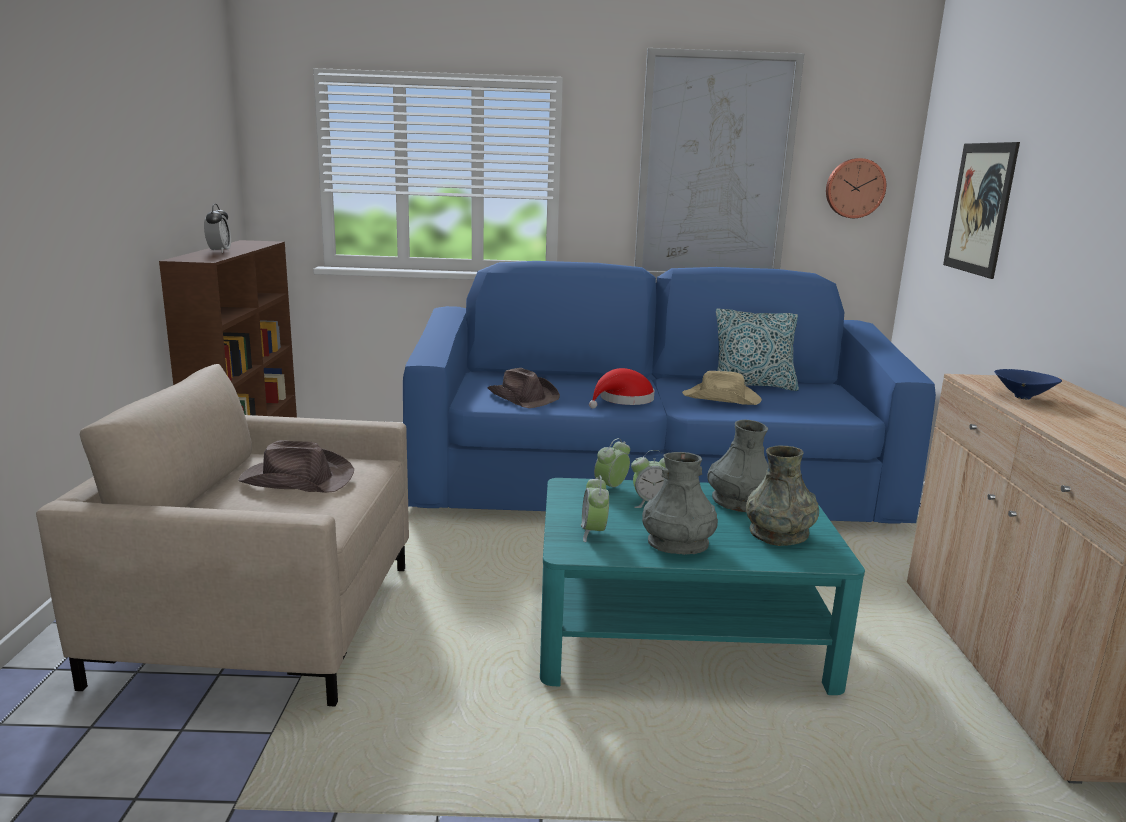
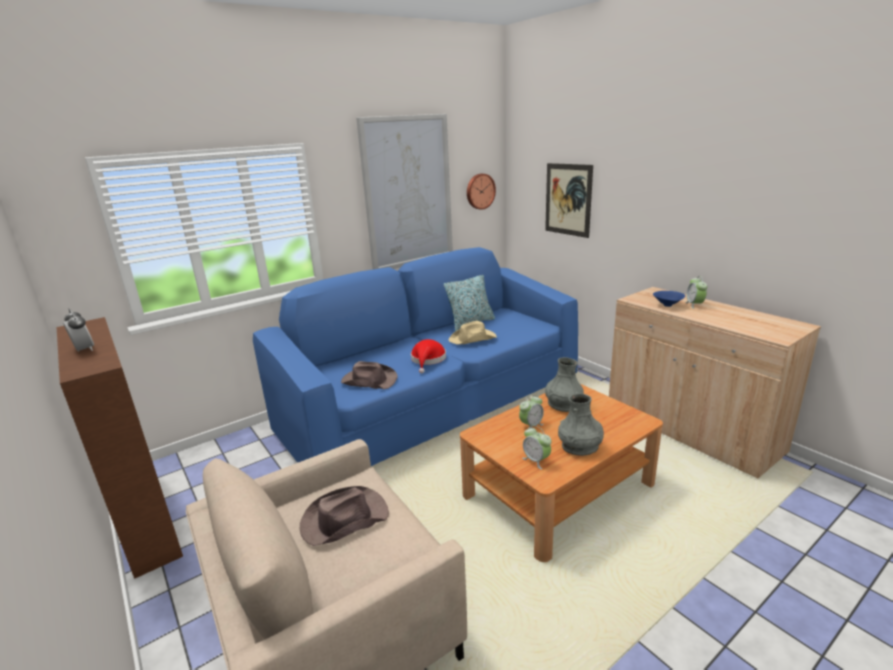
camera: 35 degrees left, 5 degrees up
(610, 488) = (498, 425): alarm clock -> alarm clock (694, 305)
(680, 631) = (558, 489): turquoise coffee table -> brown coffee table
(779, 533) = (605, 416): grey vase -> none

